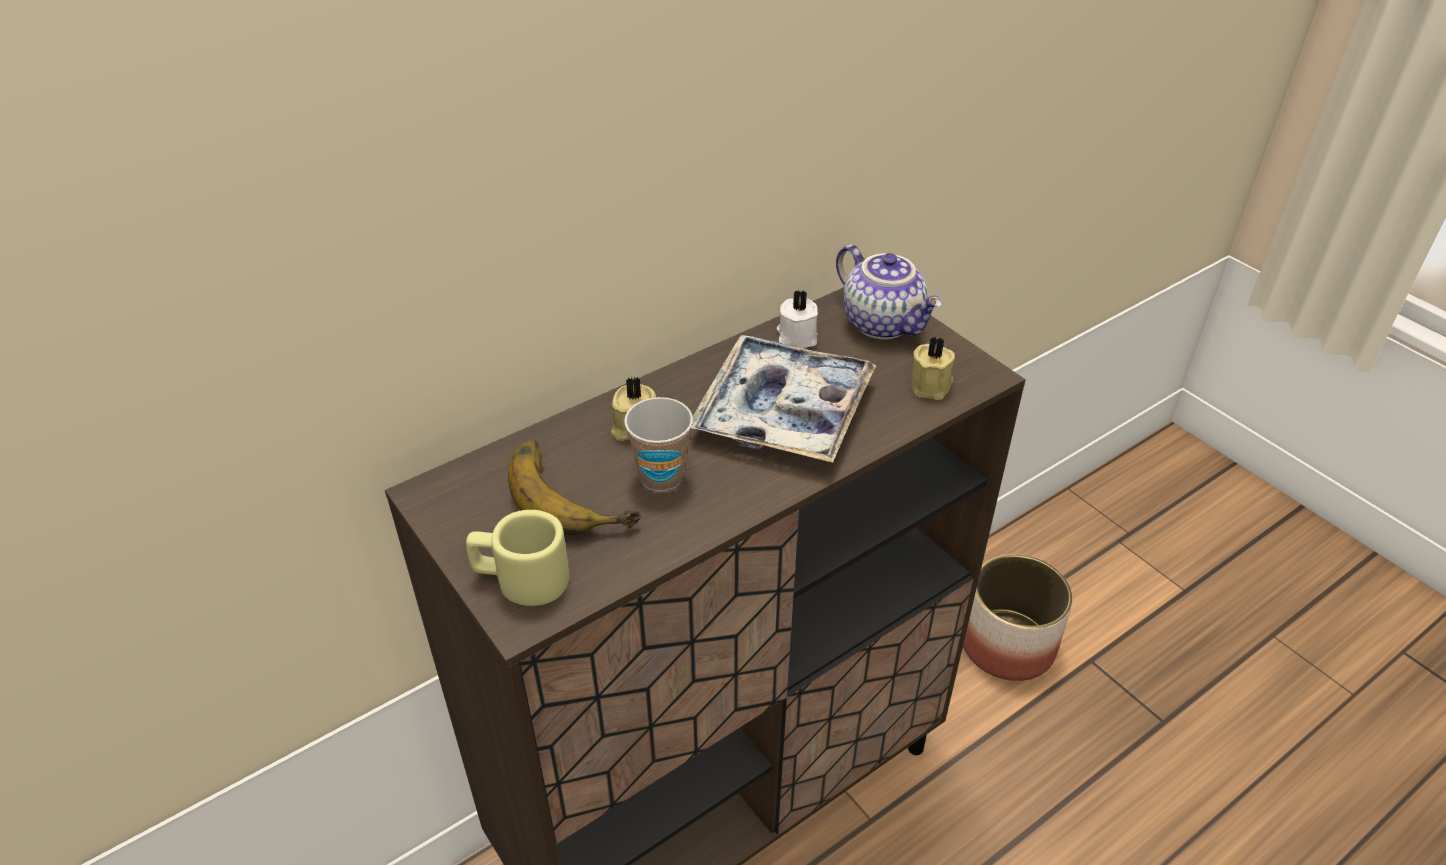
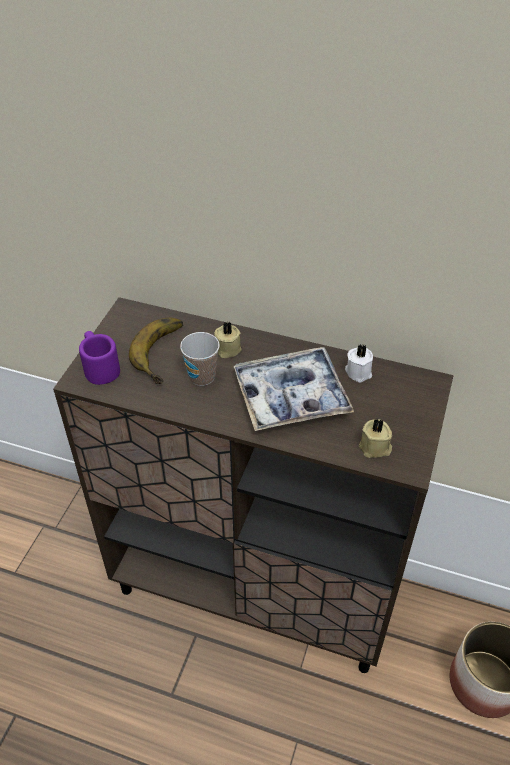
camera: 55 degrees right, 5 degrees up
(521, 579) = (100, 367): beige mug -> purple mug
(884, 323) = (411, 401): teapot -> none

